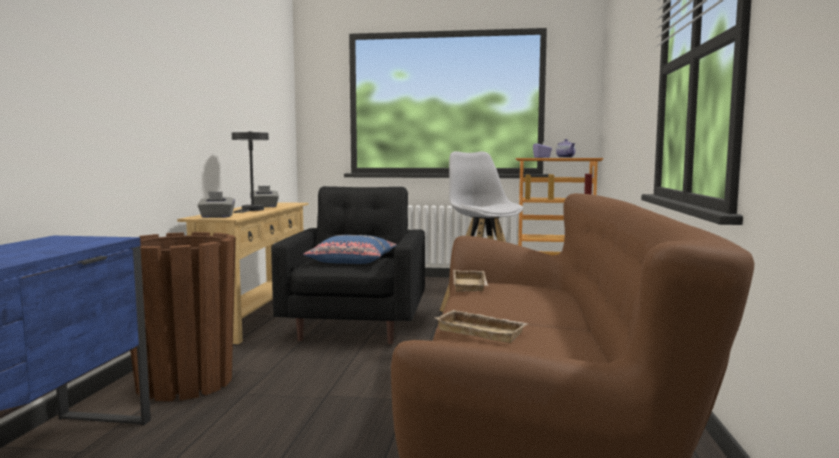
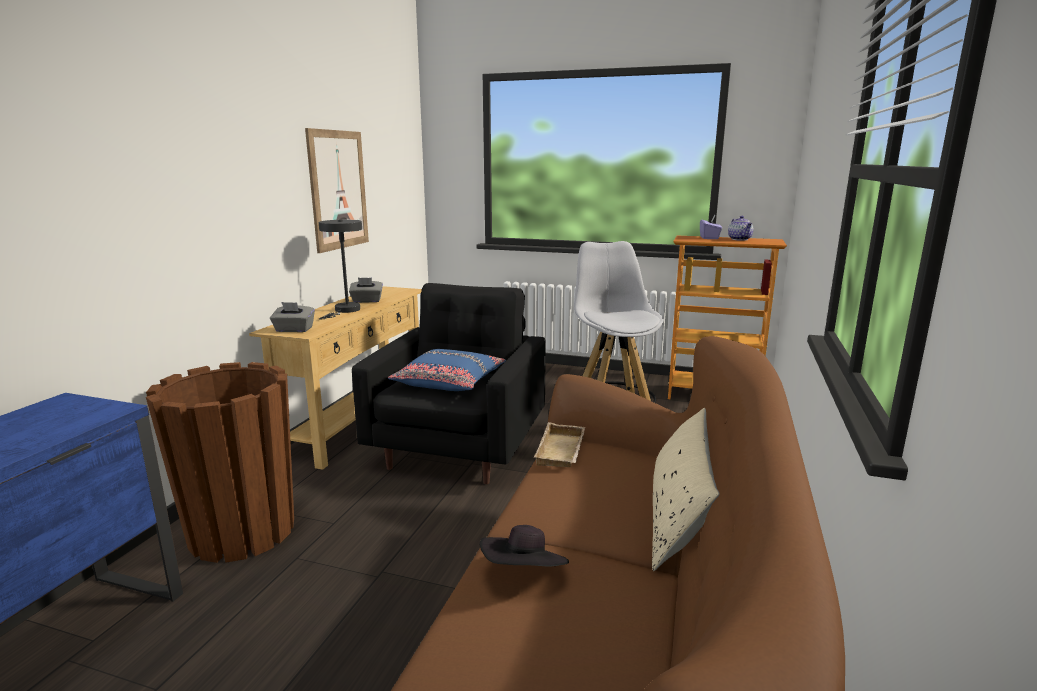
camera: 10 degrees right, 10 degrees up
(239, 113) = (338, 190): none -> picture
(482, 331) = (524, 573): beige tray -> black hat
(577, 307) = (678, 516): none -> beige pillow

